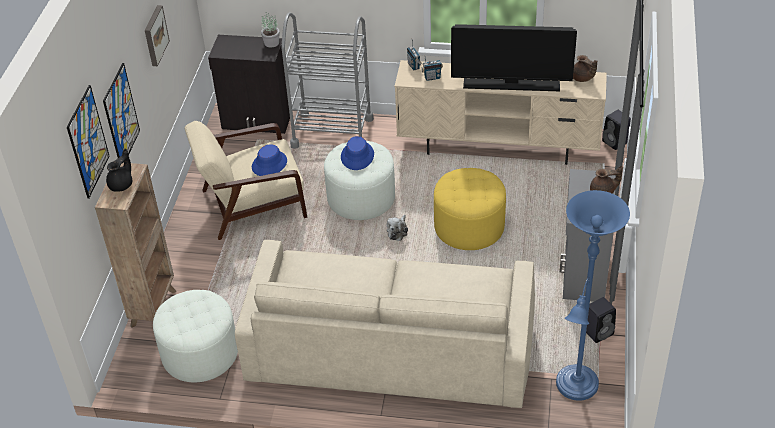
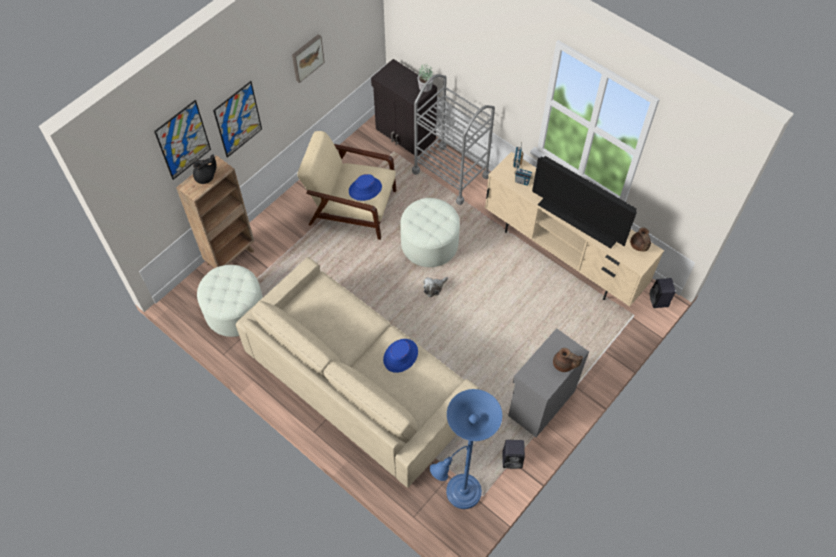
camera: 30 degrees right, 15 degrees up
(357, 156) = (431, 216): blue hat -> blue hat (400, 356)
(469, 226) = (488, 313): yellow ottoman -> none

